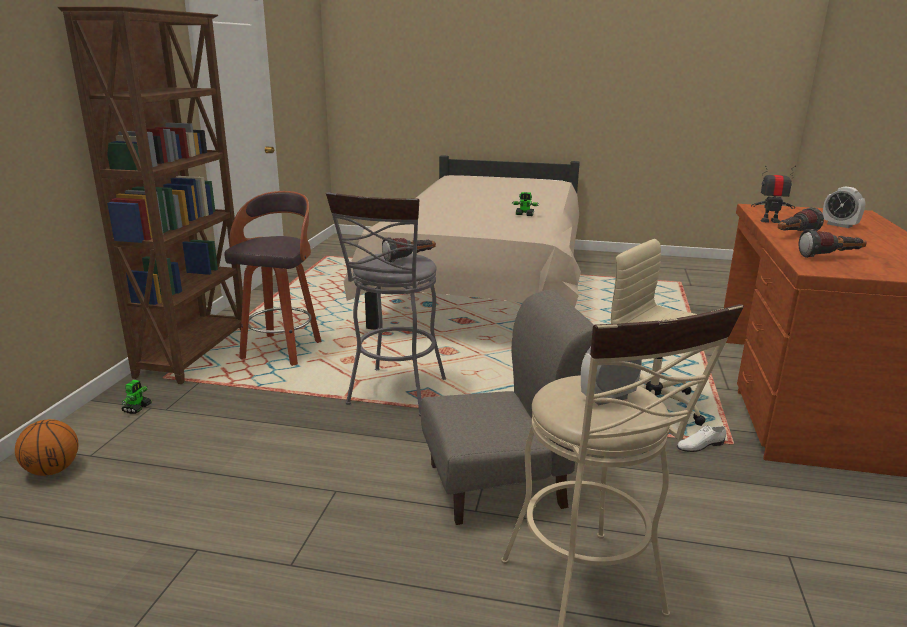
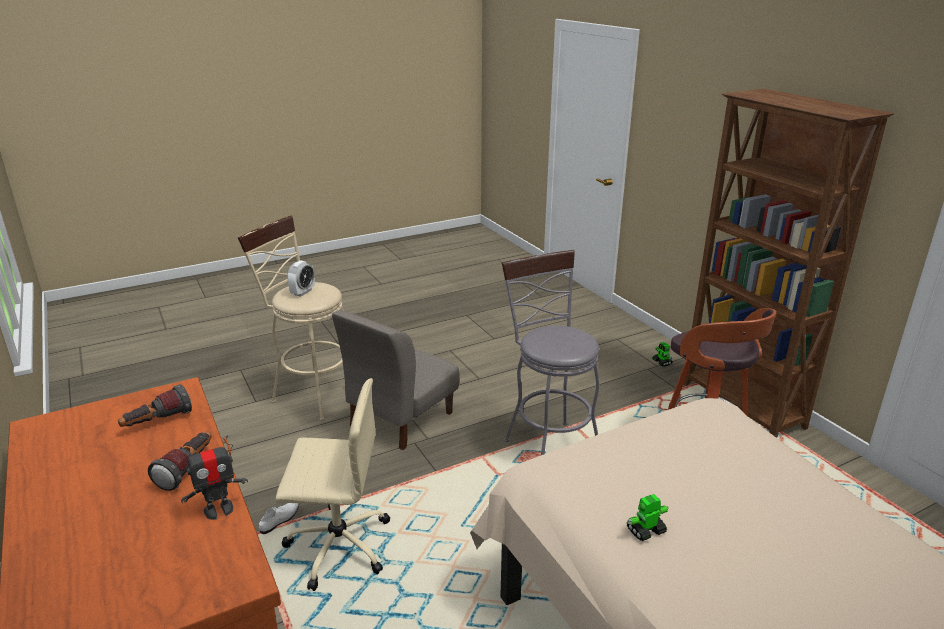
camera: 140 degrees right, 5 degrees up
(52, 470) = (614, 329): basketball -> none
(410, 259) = (550, 343): flashlight -> none
(839, 225) = (109, 545): alarm clock -> none

